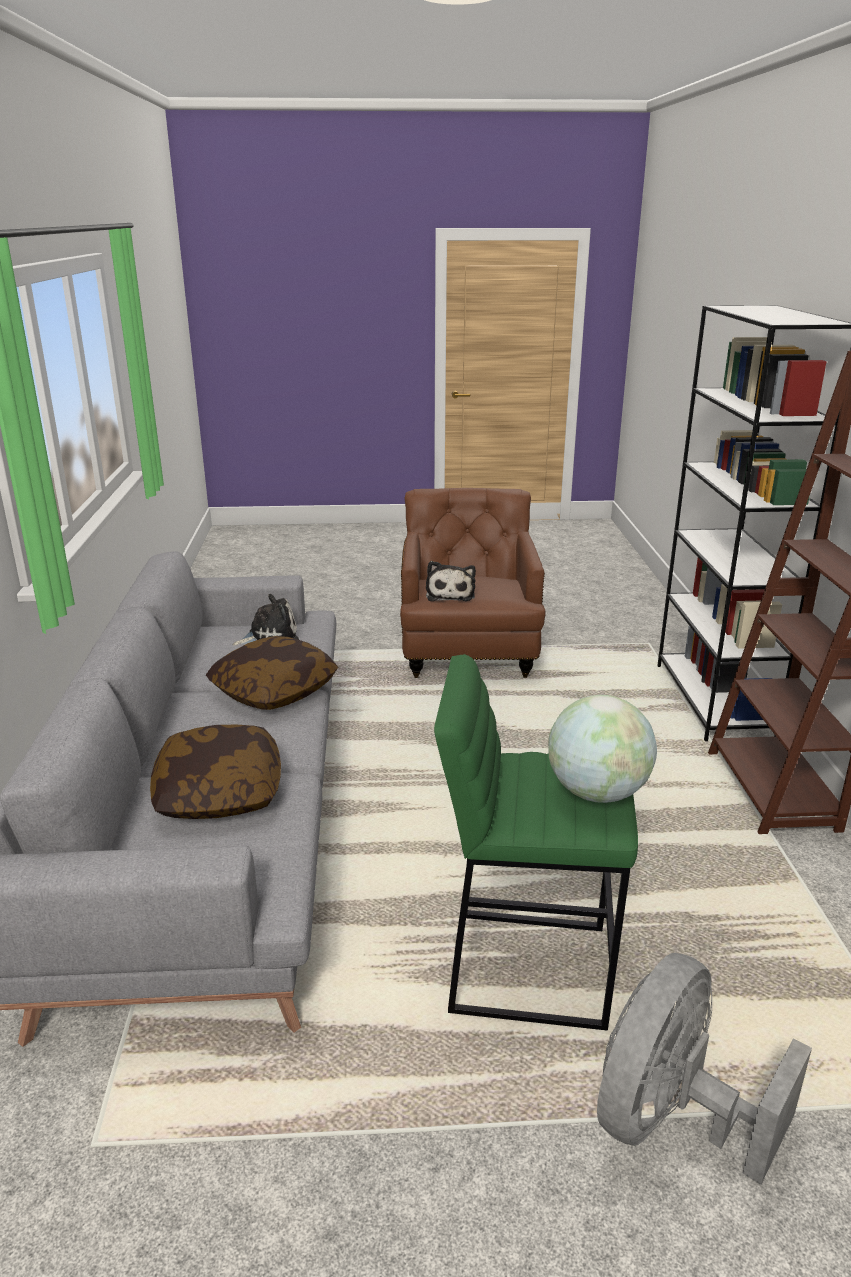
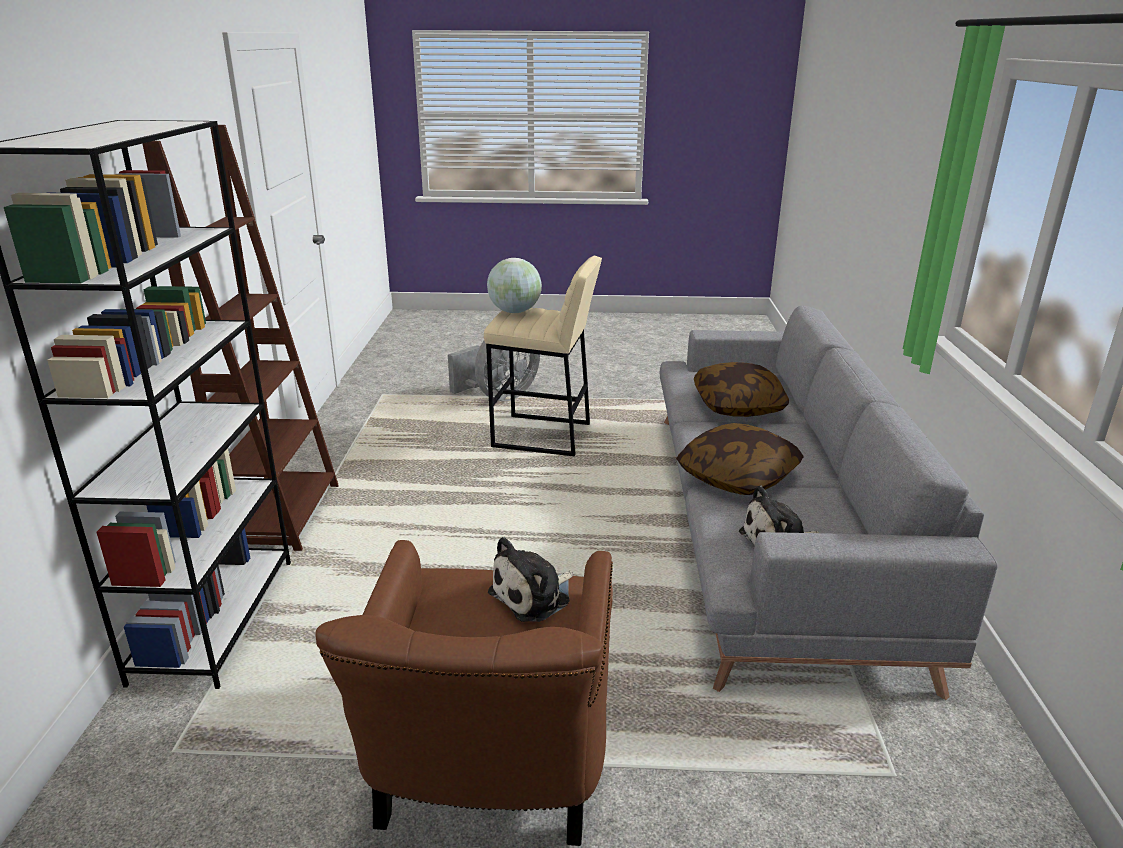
camera: 175 degrees left, 0 degrees up
(450, 594) = (534, 596): plush toy -> plush toy turned 135 degrees counterclockwise
(523, 968) = (544, 436): green stool -> beige stool

